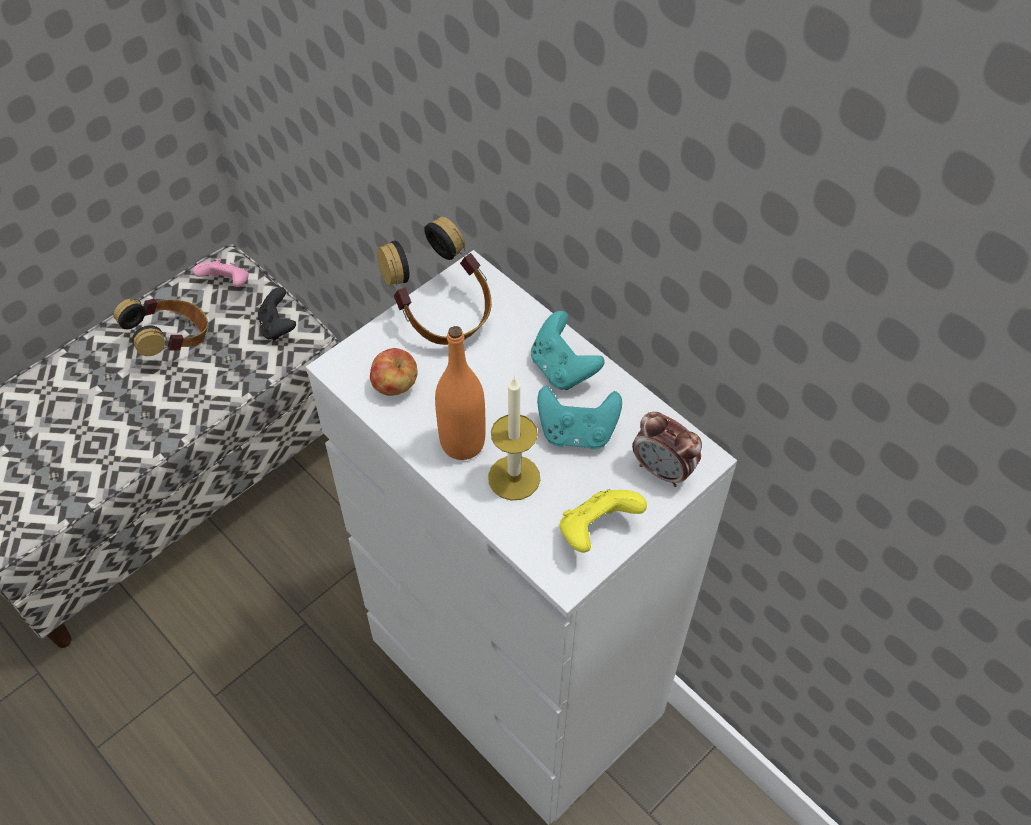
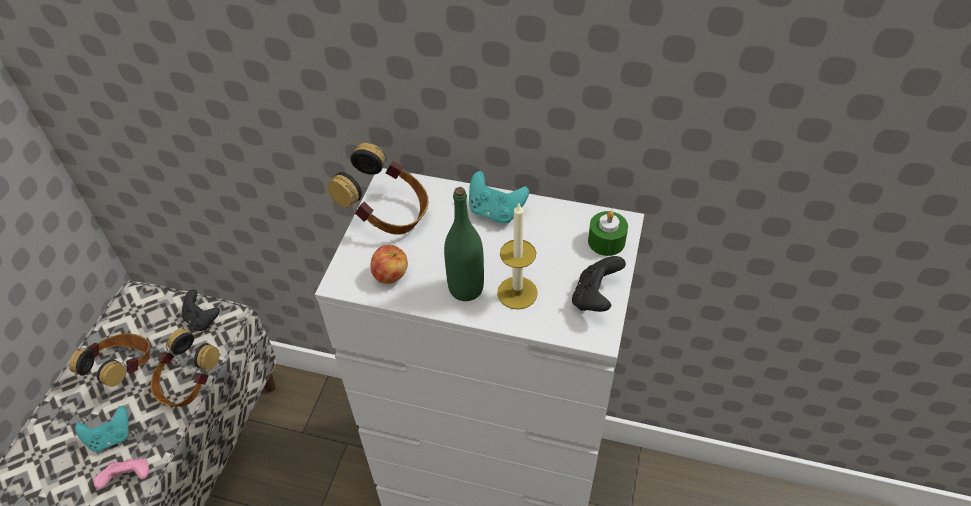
camera: 30 degrees left, 5 degrees down
(223, 392) = (189, 384): none -> headphones
(227, 284) = (142, 309): pink game controller -> pink game controller (130, 478)
(462, 443) = (466, 288): orange bottle -> green bottle
(577, 432) = (535, 245): turquoise game controller -> turquoise game controller (111, 437)
(596, 530) = (595, 297): yellow game controller -> black game controller
(663, 470) = (606, 241): alarm clock -> green candle

